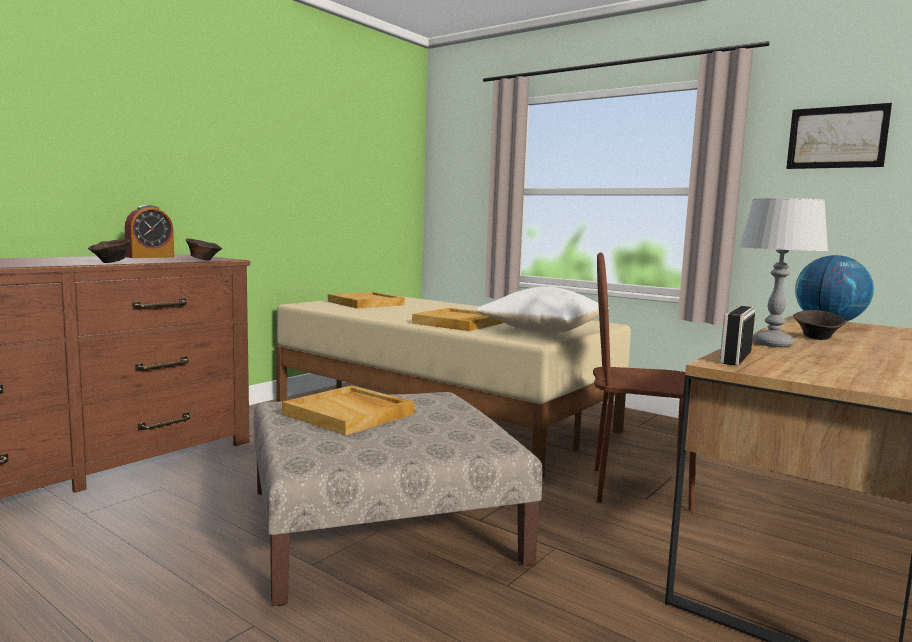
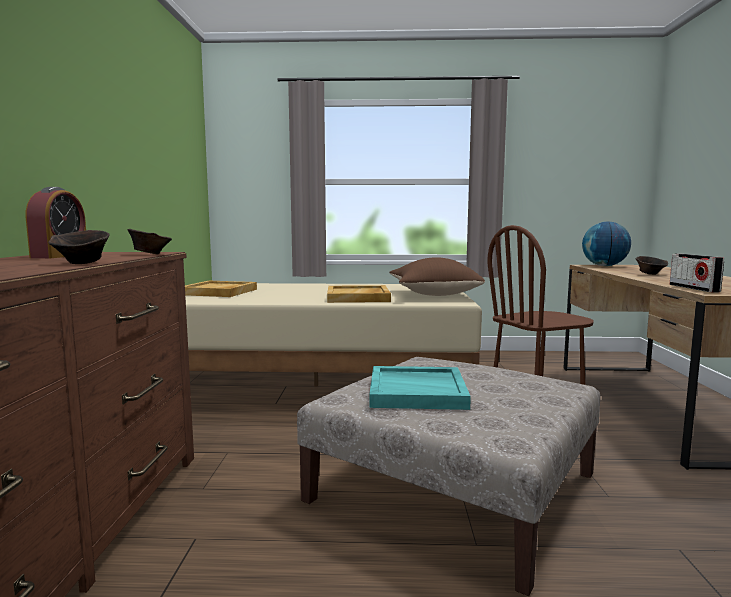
camera: 35 degrees left, 0 degrees up
(350, 414) = (418, 391): beige tray -> turquoise tray
(543, 331) = (433, 295): white pillow -> brown pillow
(771, 344) = (658, 279): grey table lamp -> none
(837, 137) = (558, 145): picture -> none

